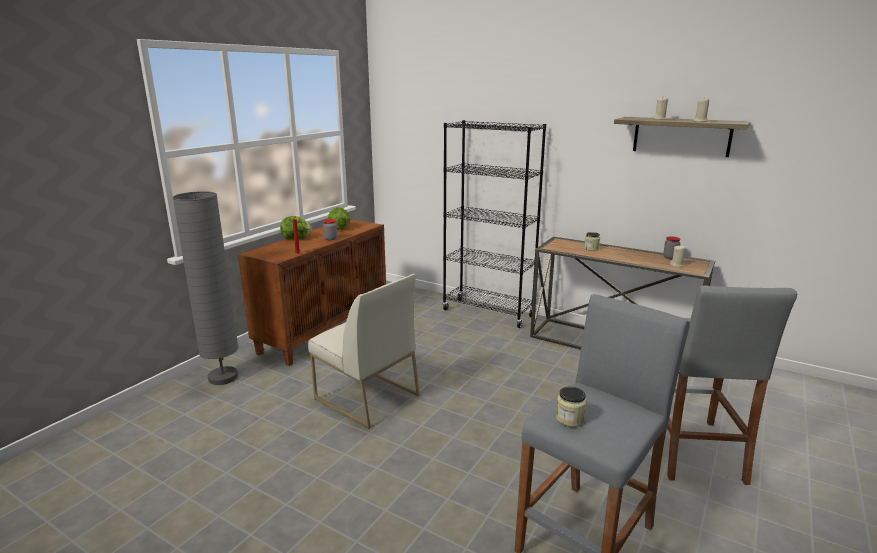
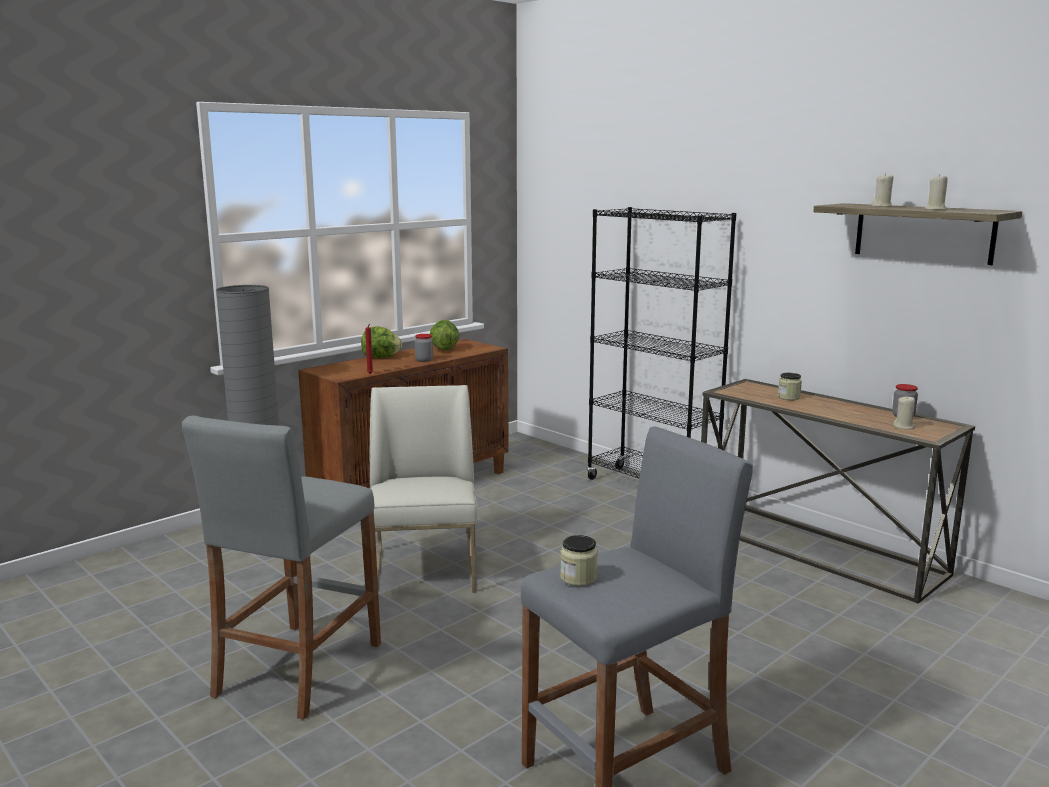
camera: 15 degrees right, 5 degrees down
(366, 397) = (425, 570): white chair -> white chair turned 150 degrees counterclockwise
(691, 449) = (853, 693): grey stool -> grey stool (298, 669)

